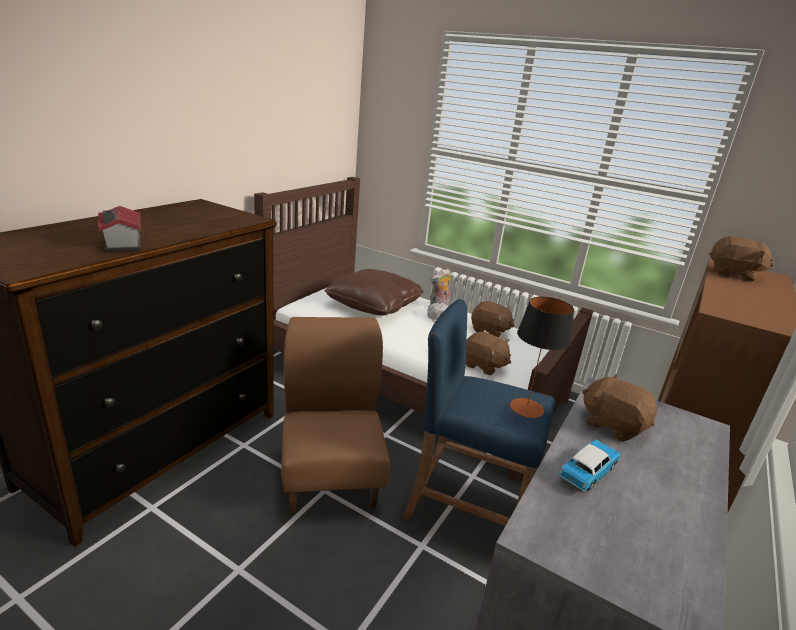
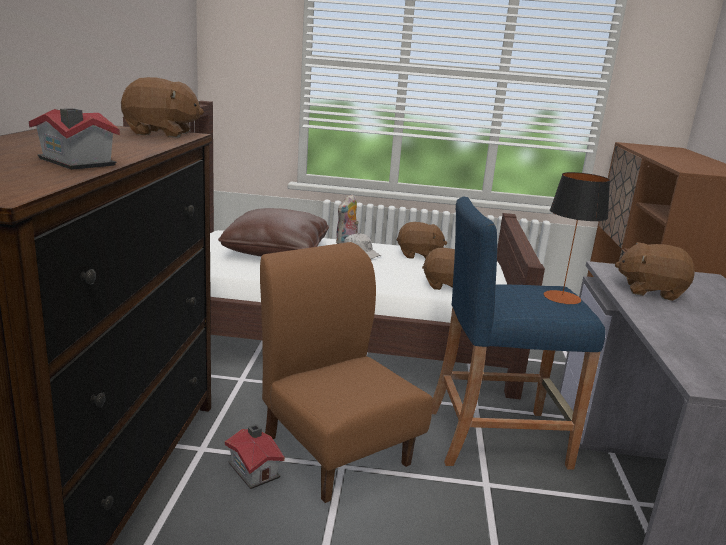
camera: 25 degrees left, 5 degrees down
(264, 471) = (254, 469): none -> toy house
(587, 472) = (680, 328): toy car -> none
(733, 274) = (650, 149): brown plush toy -> brown plush toy (161, 133)

